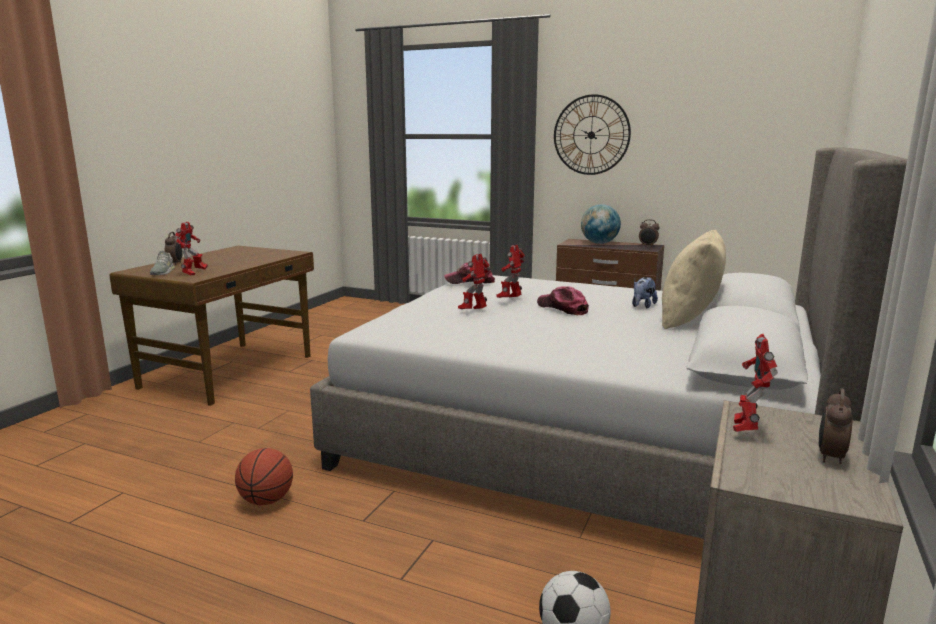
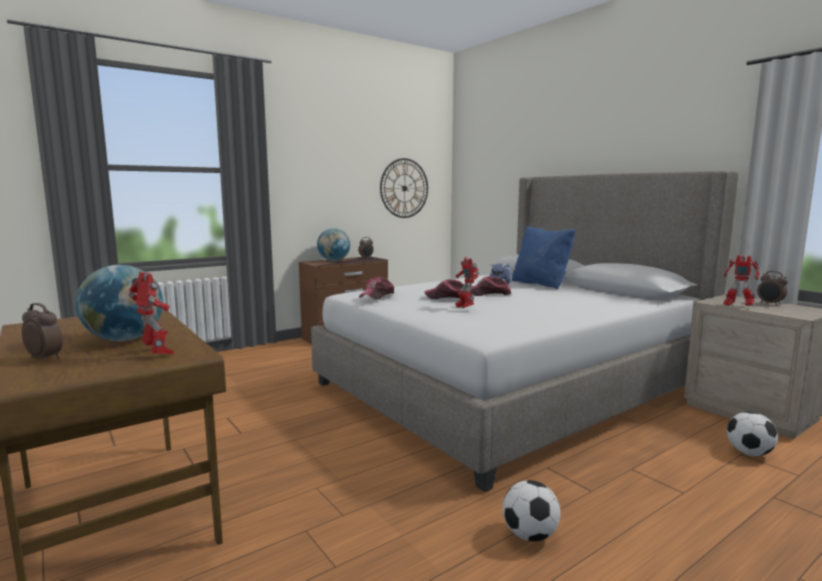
camera: 60 degrees left, 5 degrees down
(162, 272) = (95, 367): grey shoe -> none
(220, 264) = (124, 339): none -> globe
(266, 500) = (529, 535): basketball -> football
(510, 299) = (448, 297): toy robot -> cap
(591, 135) = (306, 171): wall clock -> wall clock (404, 188)
(689, 320) = (541, 284): beige pillow -> blue pillow

